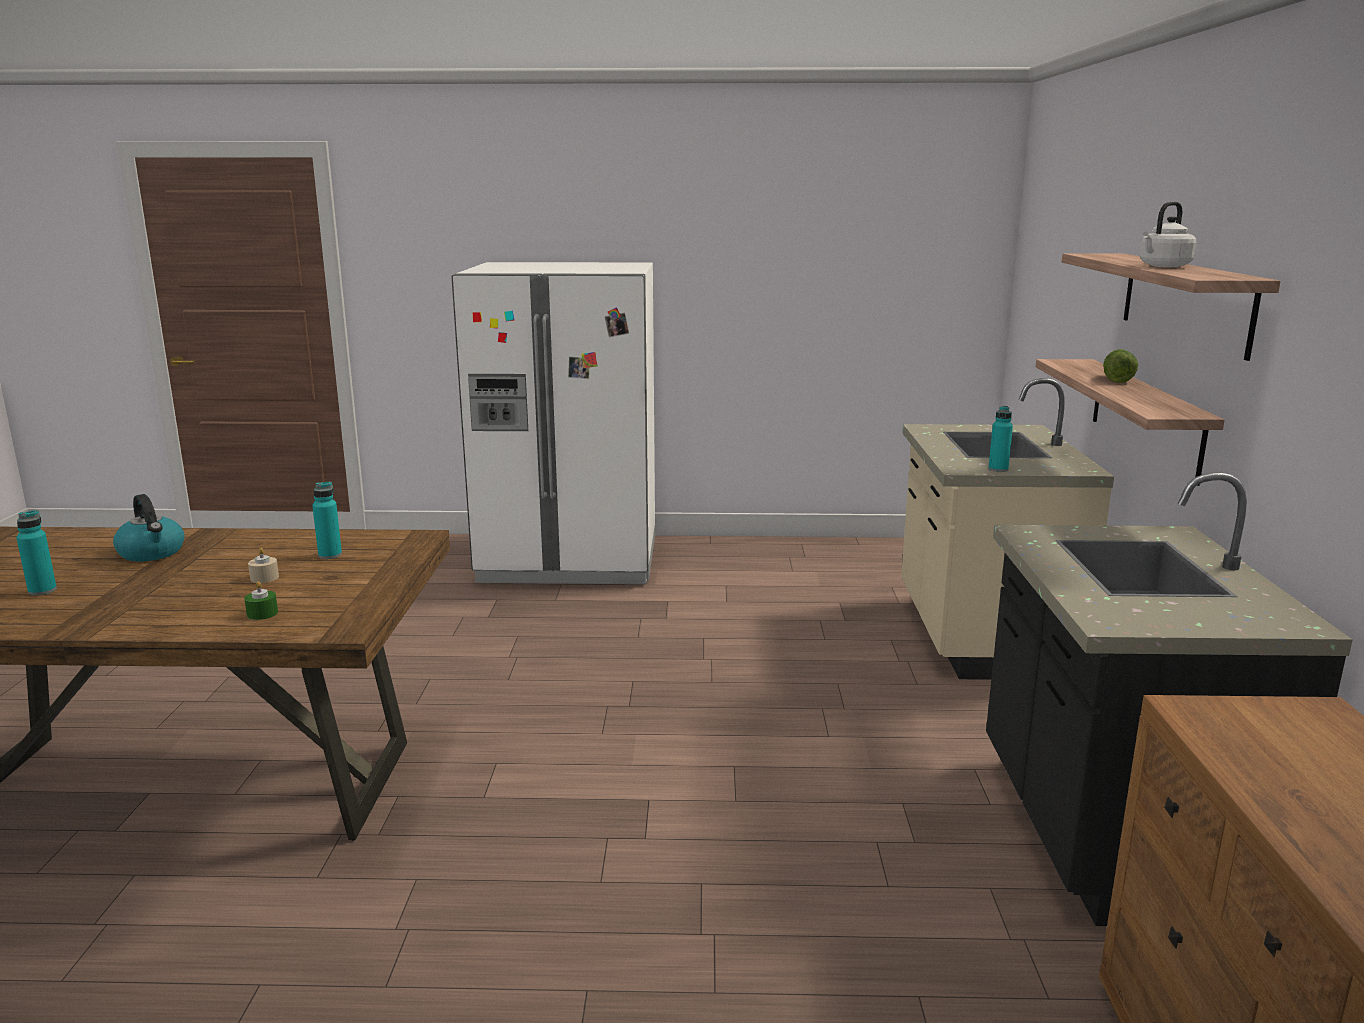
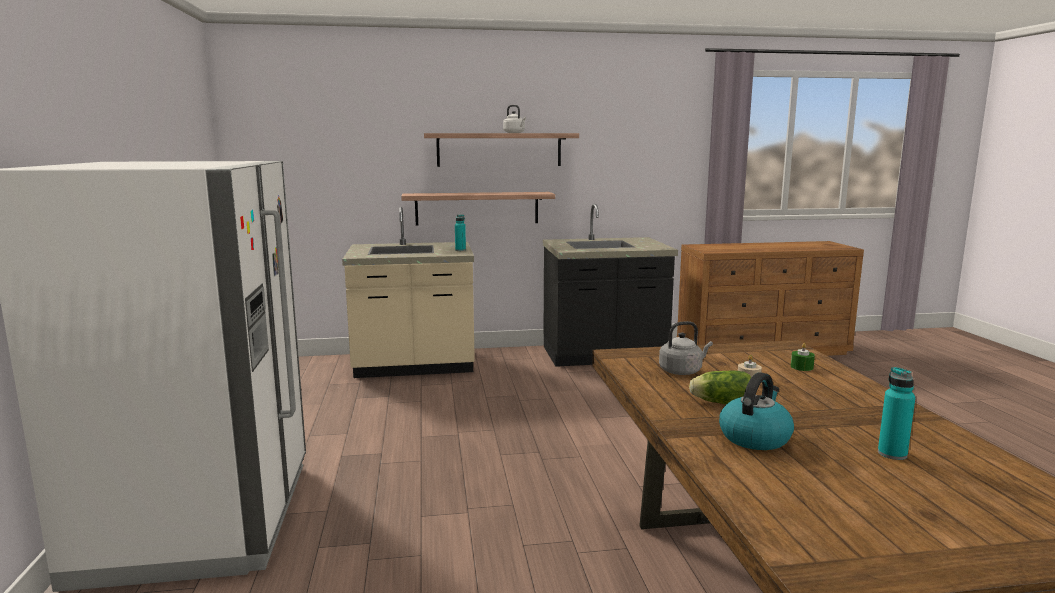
camera: 100 degrees left, 5 degrees down
(330, 555) = (682, 371): turquoise bottle -> grey kettle
(1117, 379) = (464, 193): lettuce -> lettuce (719, 402)

